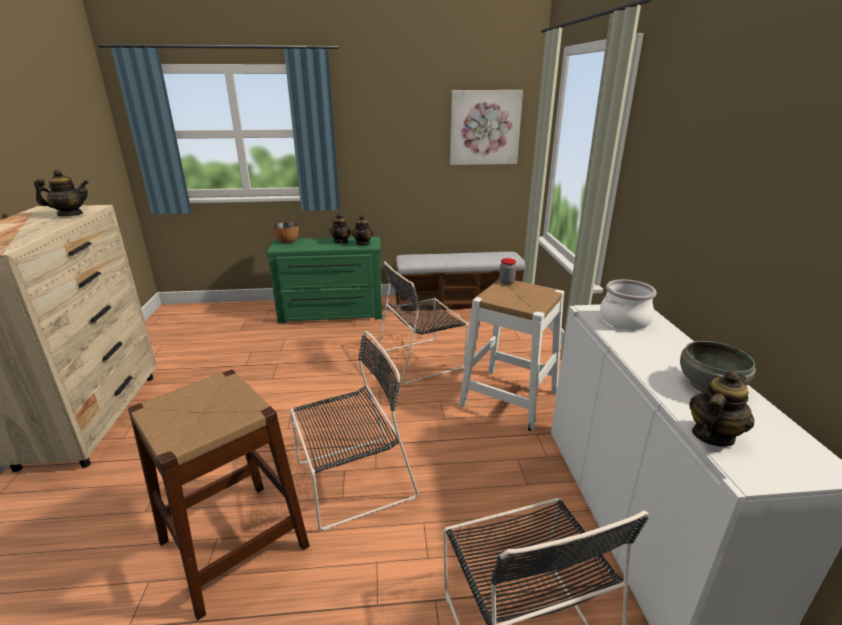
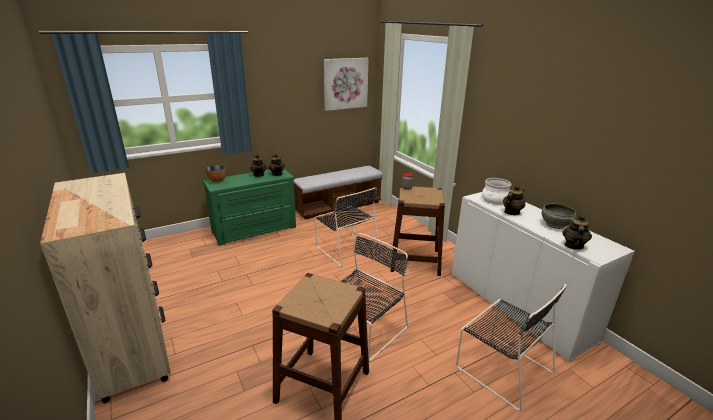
camera: 25 degrees left, 0 degrees up
(70, 214) = (108, 186): teapot -> teapot (511, 212)
(422, 359) = (346, 249): black chair -> black chair turned 75 degrees counterclockwise
(509, 398) = (415, 260): white stool -> brown stool

